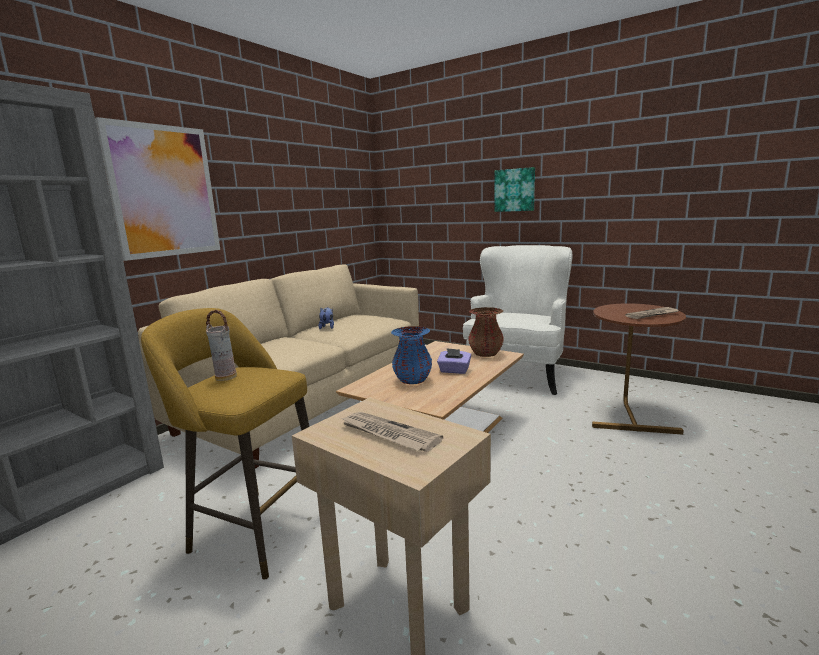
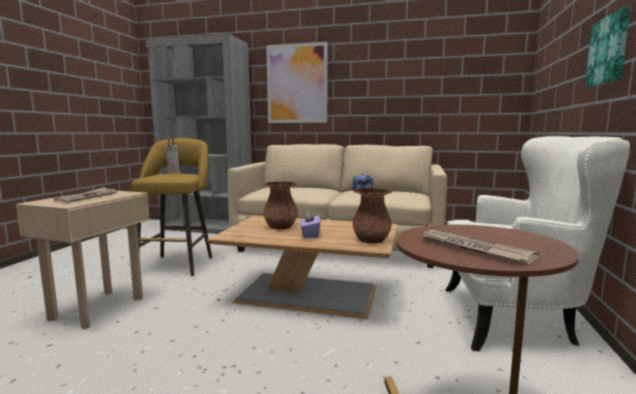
camera: 70 degrees right, 5 degrees down
(412, 380) = (280, 227): blue vase -> brown vase

